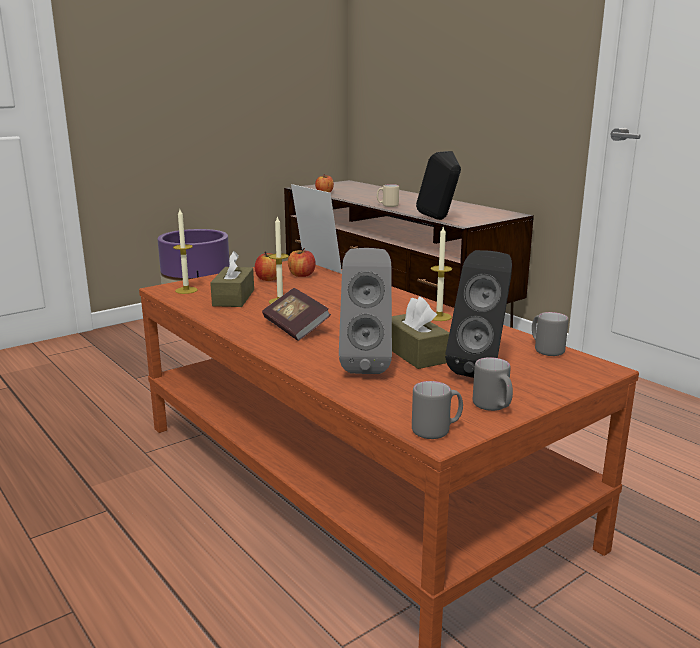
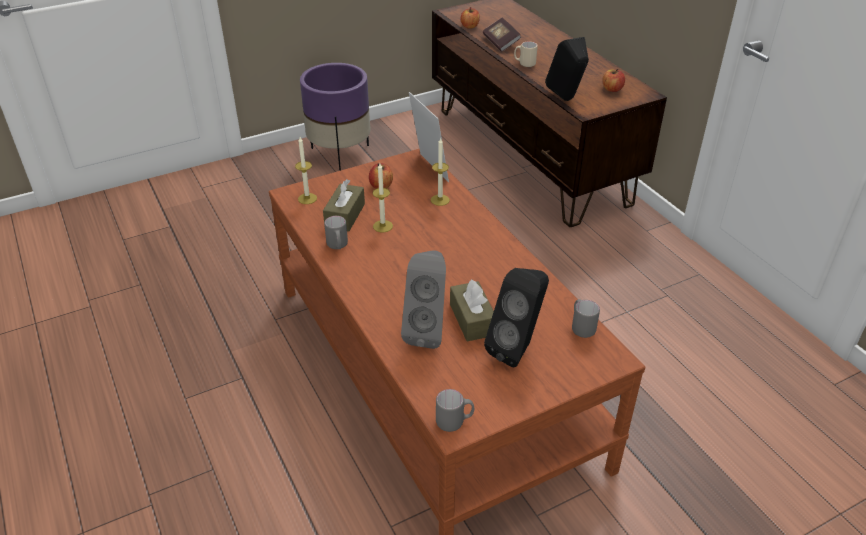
camera: 10 degrees right, 20 degrees up
(296, 328) = (386, 270): book -> book (501, 43)
(301, 275) = (412, 181): apple -> apple (612, 89)
(439, 317) = (511, 266): candle -> candle (440, 200)
(493, 407) = (507, 399): grey mug -> grey mug (338, 246)

